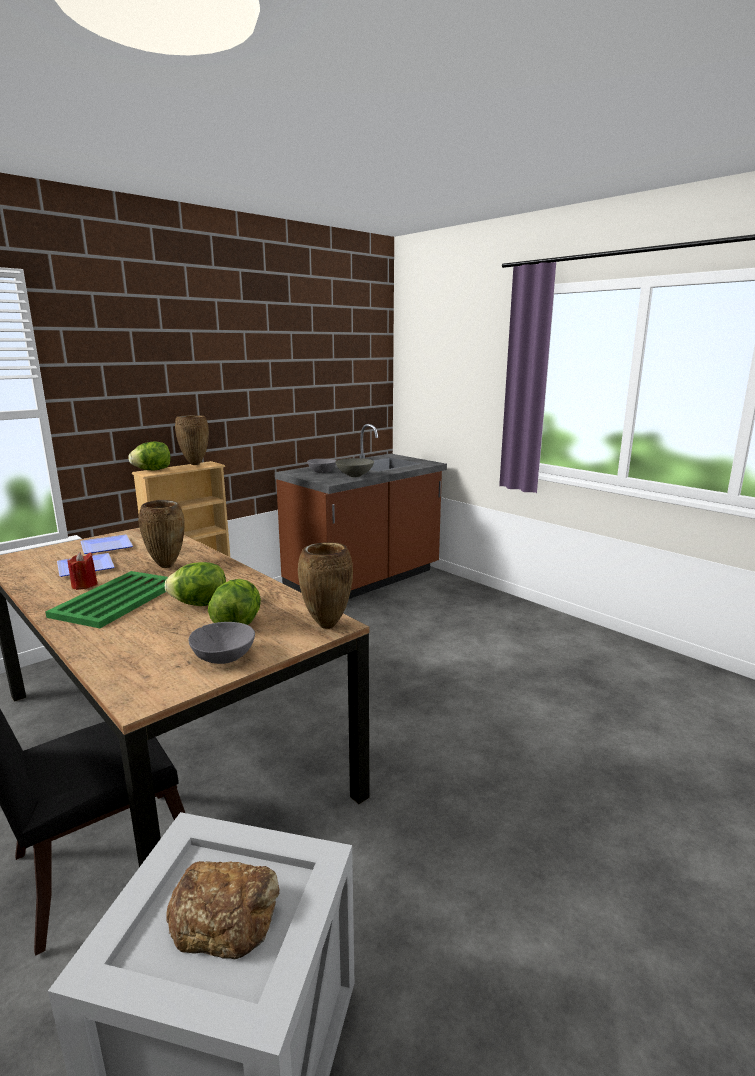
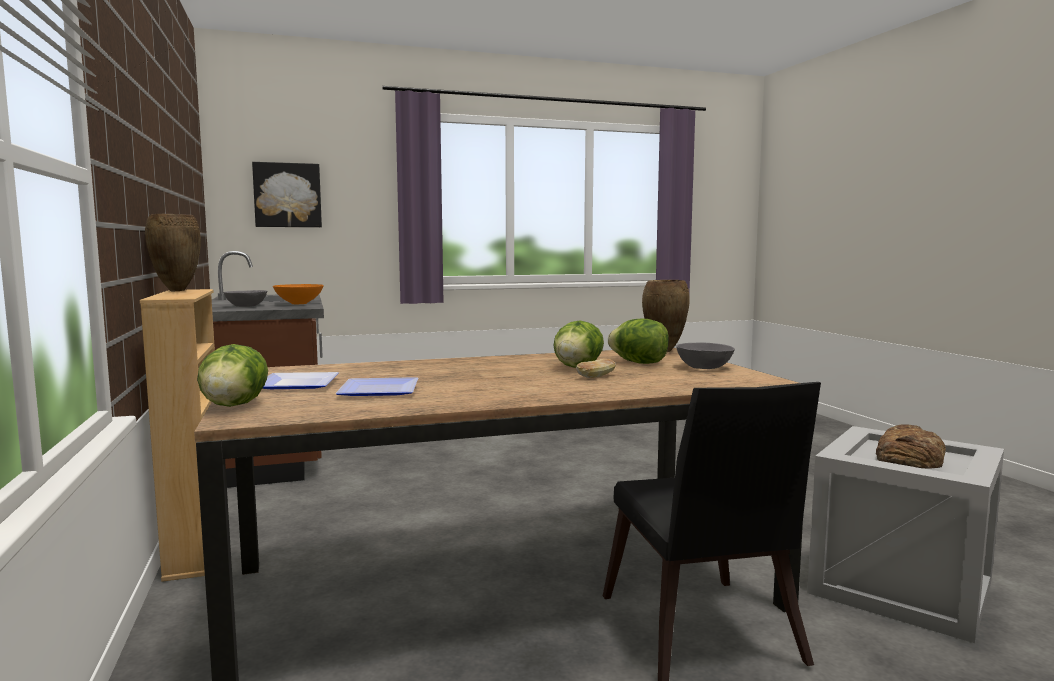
camera: 65 degrees left, 10 degrees down
(84, 585) = (454, 391): red candle -> none
(118, 599) = (526, 383): green tray -> none
(152, 617) = (596, 377): none -> bread
(153, 470) = (164, 296): lettuce -> lettuce (234, 406)
(167, 566) = (439, 370): brown vase -> none
(354, 476) = (298, 303): grey bowl -> orange bowl
(437, 375) = (287, 195): none -> picture

